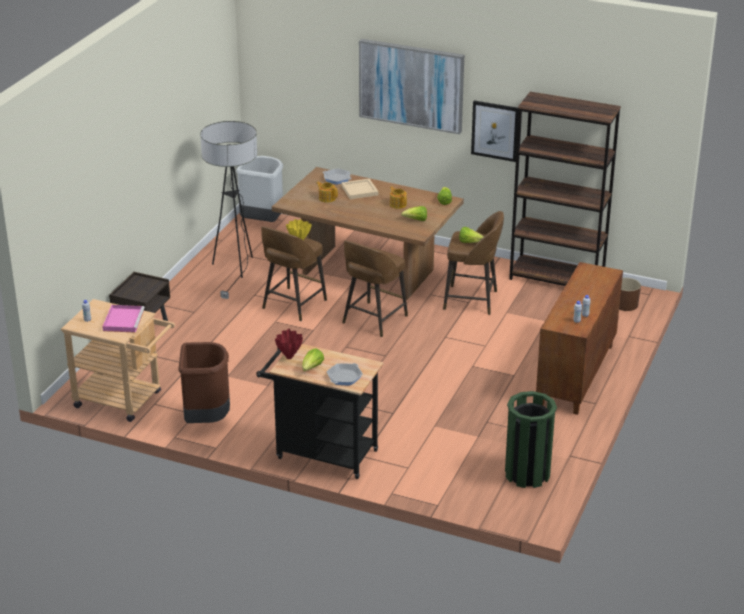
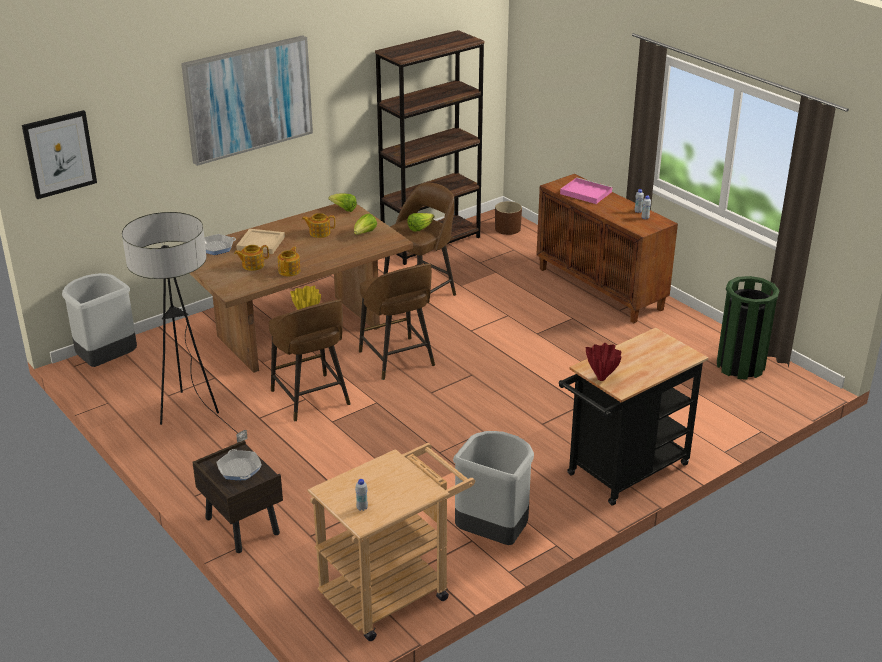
camera: 60 degrees left, 0 degrees up
(123, 320) = (392, 477): pink tray -> pink tray (585, 193)
(206, 420) = (493, 535): brown trash can -> grey trash can
(312, 368) = (636, 371): lettuce -> none
(333, 212) = (290, 271): none -> teapot
(344, 377) = (669, 357): frying pan -> frying pan (239, 469)
(495, 130) = (342, 113): picture -> picture (59, 154)

